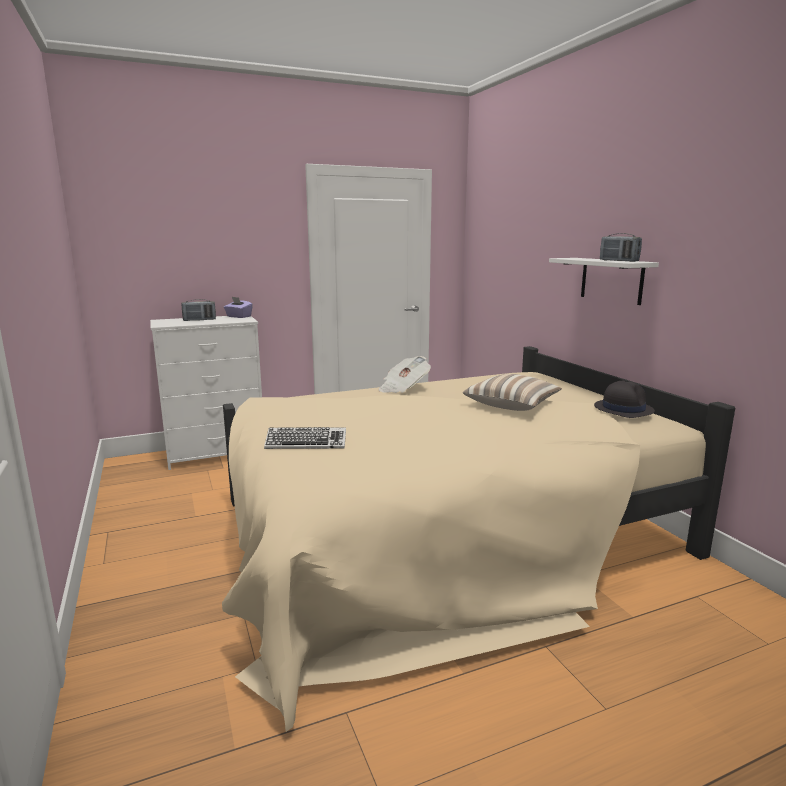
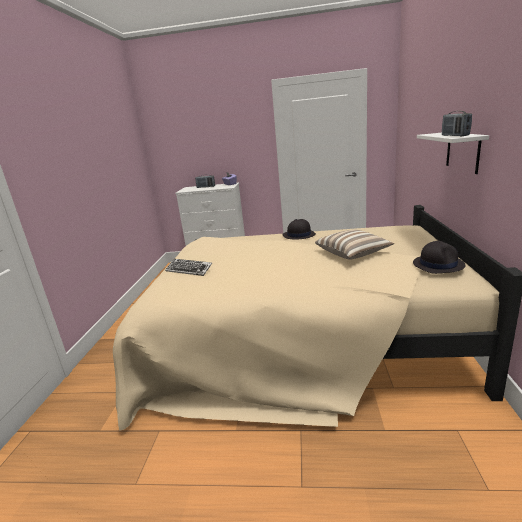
camera: 30 degrees right, 5 degrees up
(403, 388) = (298, 235): newspaper -> black hat

